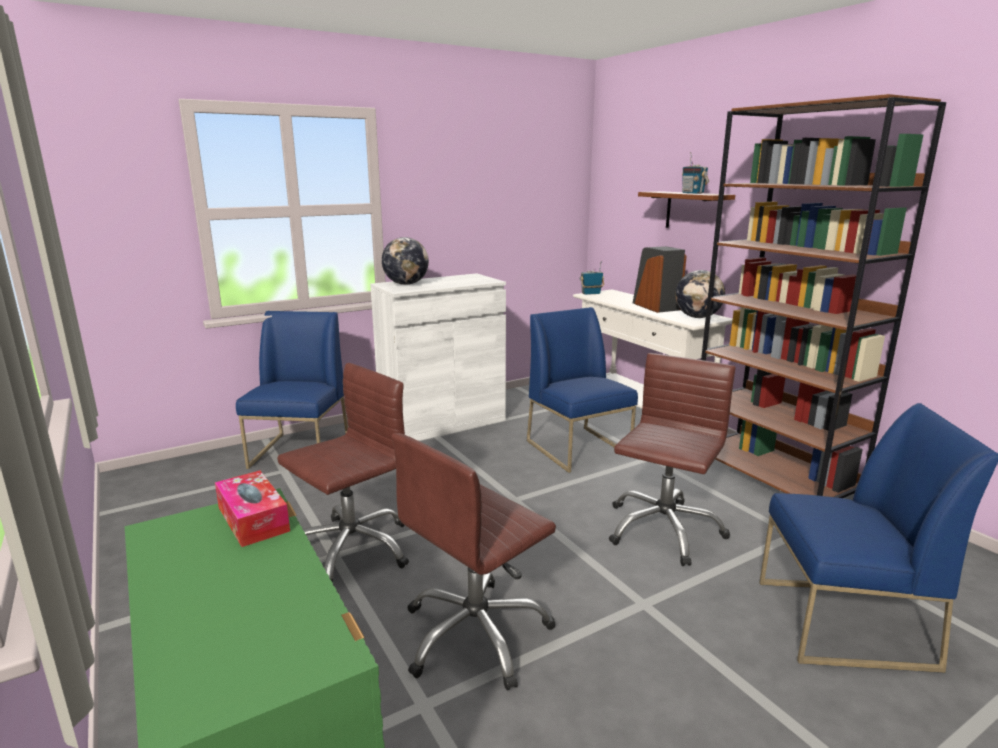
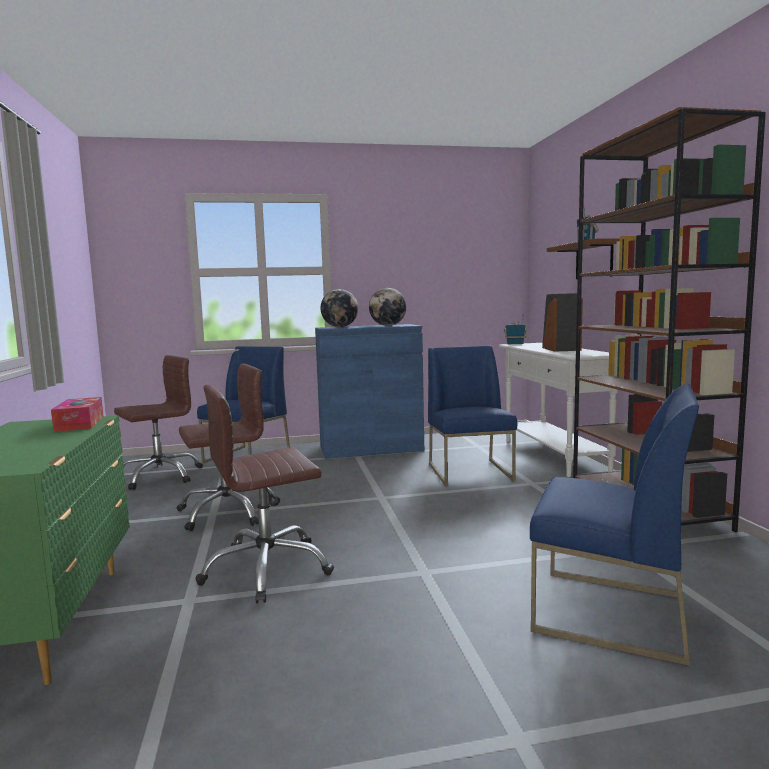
camera: 20 degrees right, 10 degrees down
(443, 422) = (371, 448): white cabinet -> blue cabinet
(663, 529) = (493, 529): brown office chair -> brown office chair (160, 476)
(697, 317) = (587, 353): globe -> globe (388, 325)

